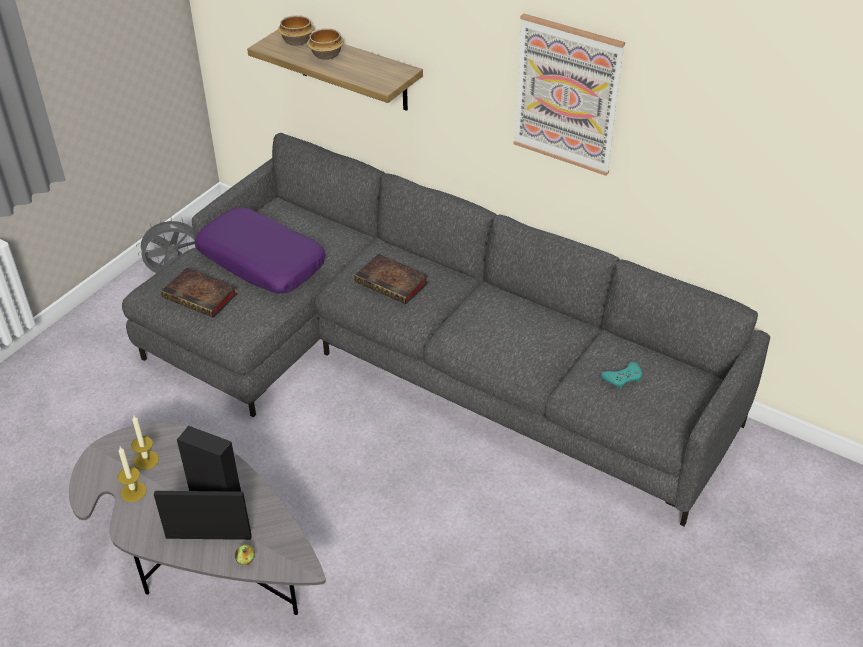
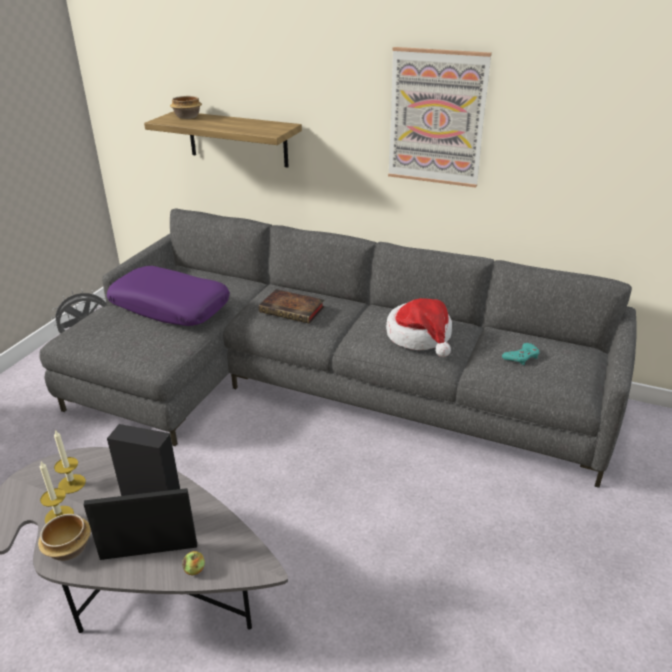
camera: 10 degrees left, 10 degrees down
(202, 296) = (117, 336): book -> none
(327, 55) = (216, 122): bowl -> bowl (70, 549)
(521, 337) = (420, 336): none -> hat

